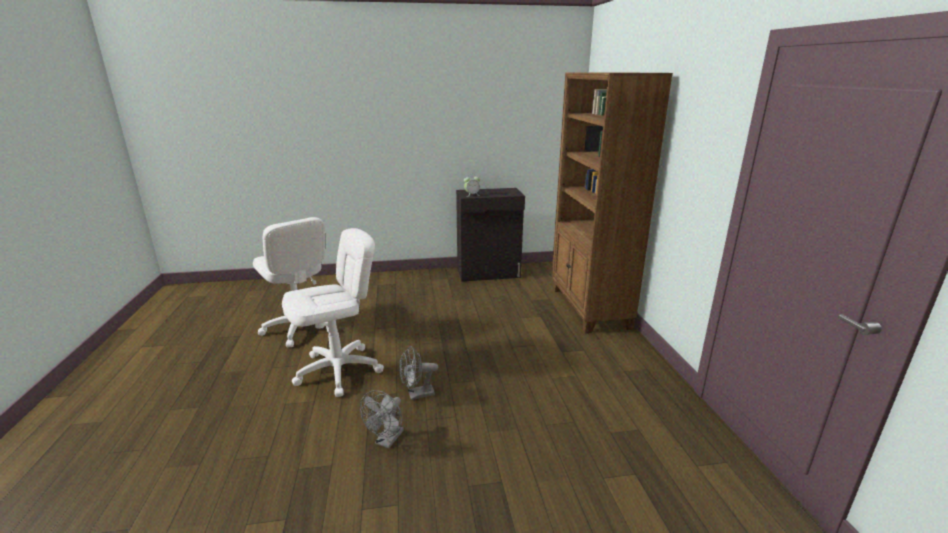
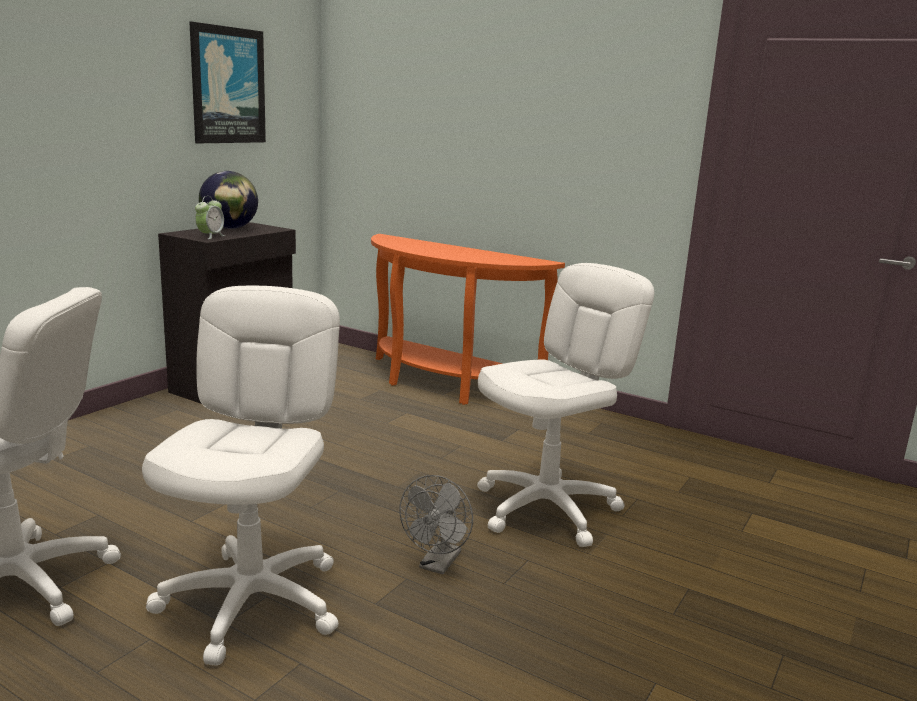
camera: 50 degrees left, 5 degrees down
(387, 441) = (510, 635): grey fan -> none
(494, 191) = (229, 228): none -> globe
(510, 112) = (227, 85): none -> picture
(512, 399) = (547, 509): none -> white office chair
(589, 308) = (443, 385): brown bookcase -> orange console table

